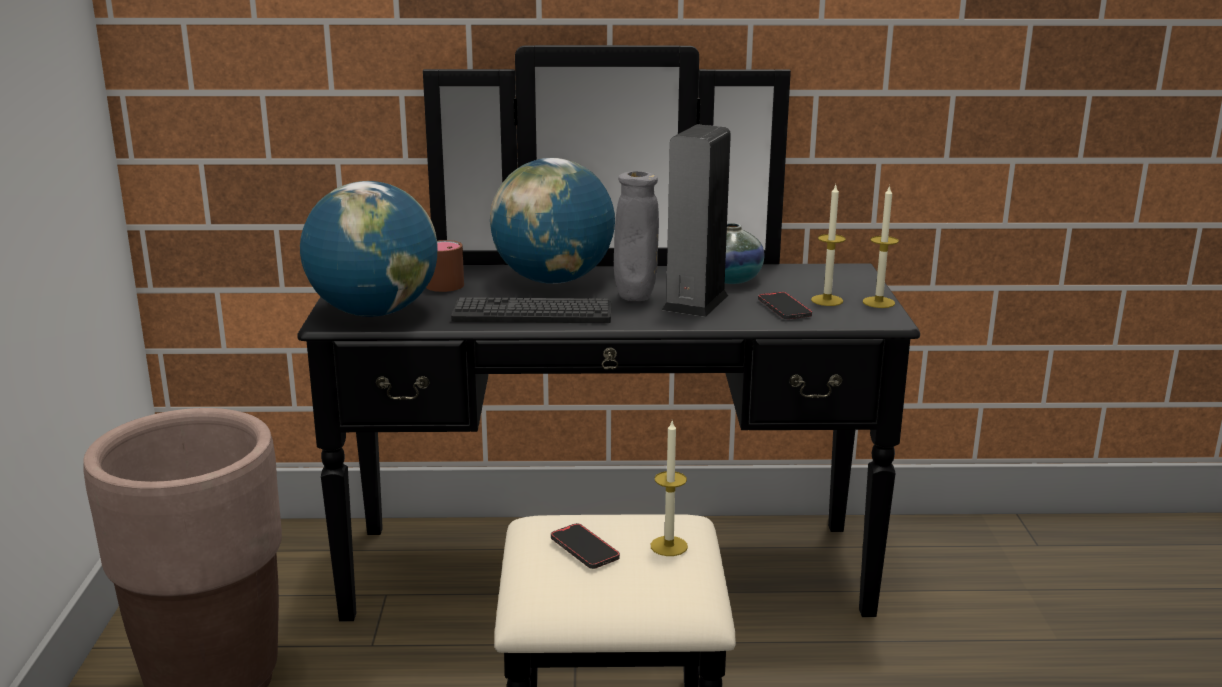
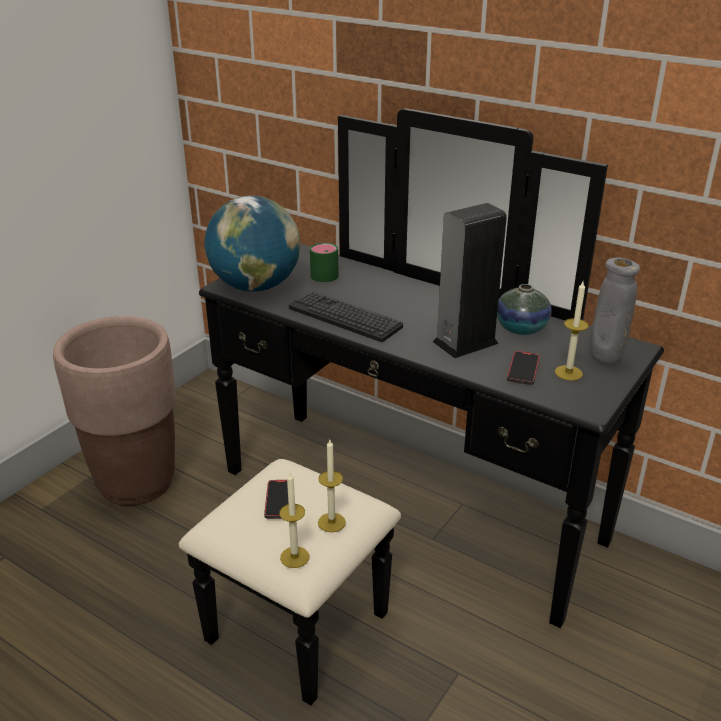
camera: 35 degrees right, 10 degrees up
(440, 282) = (324, 273): brown mug -> green mug
(553, 280) = (396, 291): globe -> none
(635, 298) = (428, 325): grey vase -> grey vase (605, 359)
(878, 302) = (609, 389): candle -> candle (294, 557)

